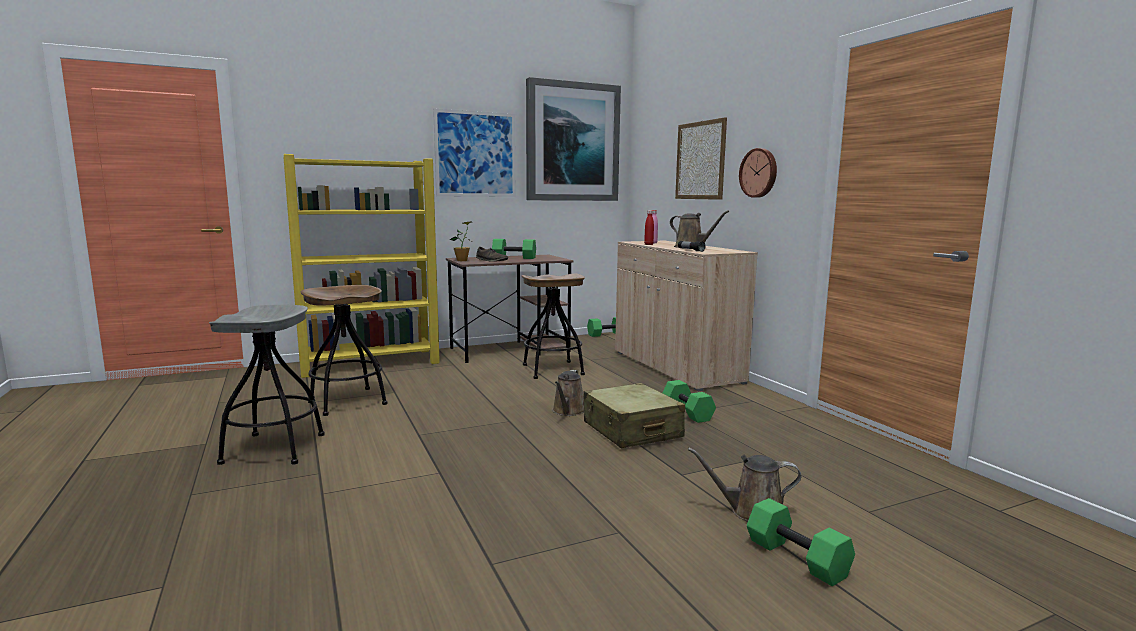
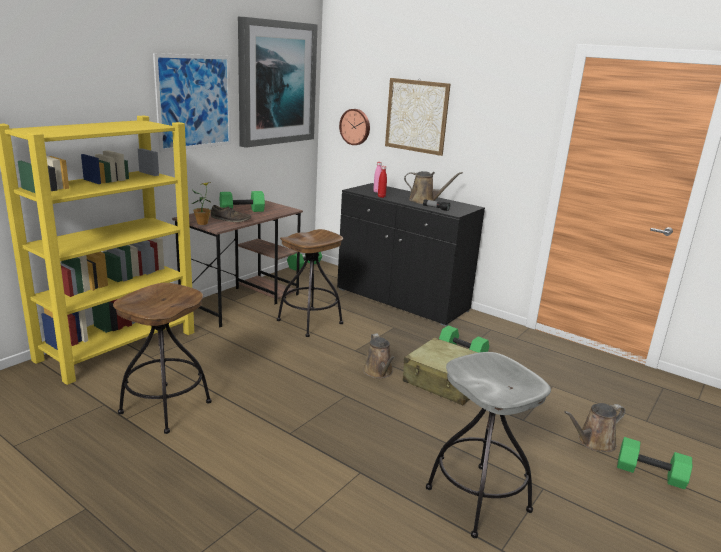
camera: 30 degrees left, 10 degrees up
(273, 448) = (172, 492): grey stool -> grey stool (478, 499)
(675, 367) = (401, 300): beige cabinet -> black cabinet
(759, 173) = (486, 140): wall clock -> wall clock (355, 127)

